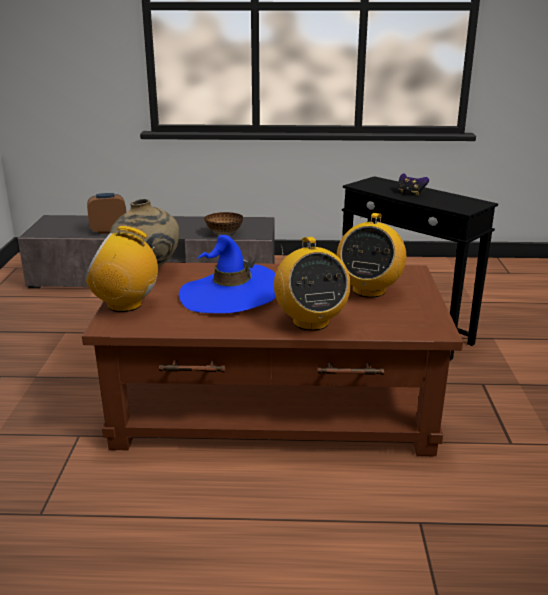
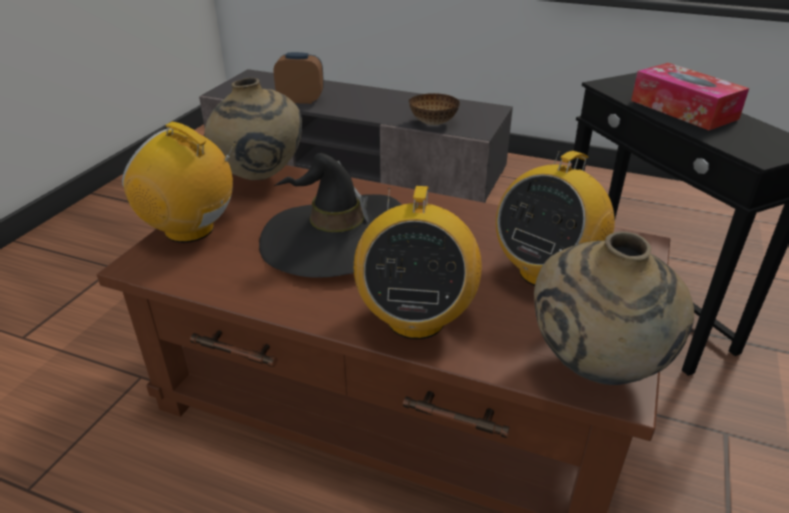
camera: 20 degrees right, 10 degrees up
(229, 295) = (334, 240): blue hat -> black hat
(411, 193) = (683, 109): game controller -> tissue box
(421, 324) = (596, 368): none -> beige vase

